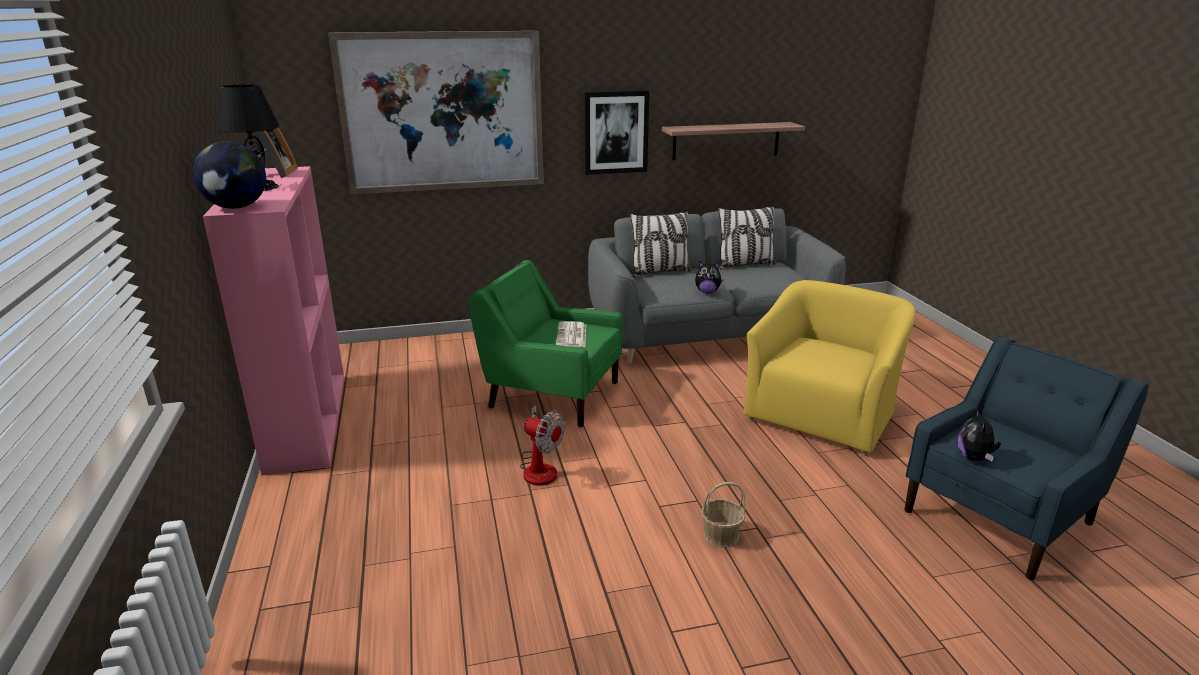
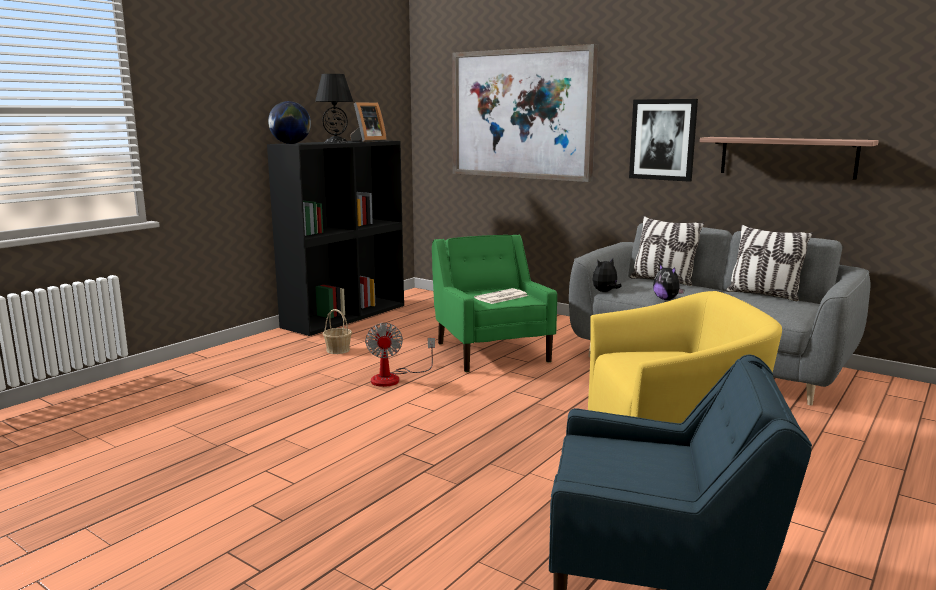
camera: 50 degrees right, 10 degrees down
(306, 420) = (345, 316): pink bookcase -> black bookcase
(720, 535) = (402, 454): basket -> basket (338, 350)
(974, 458) = (576, 455): plush toy -> plush toy (605, 292)

